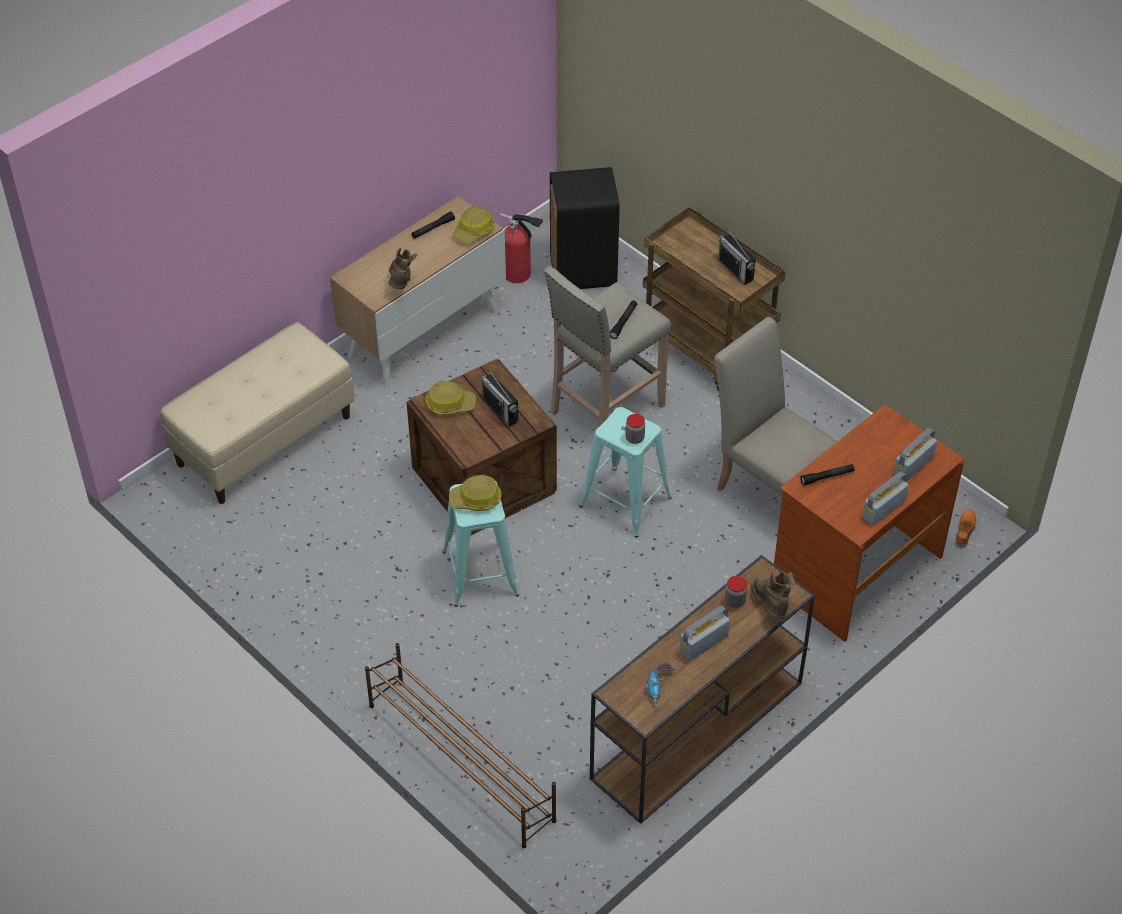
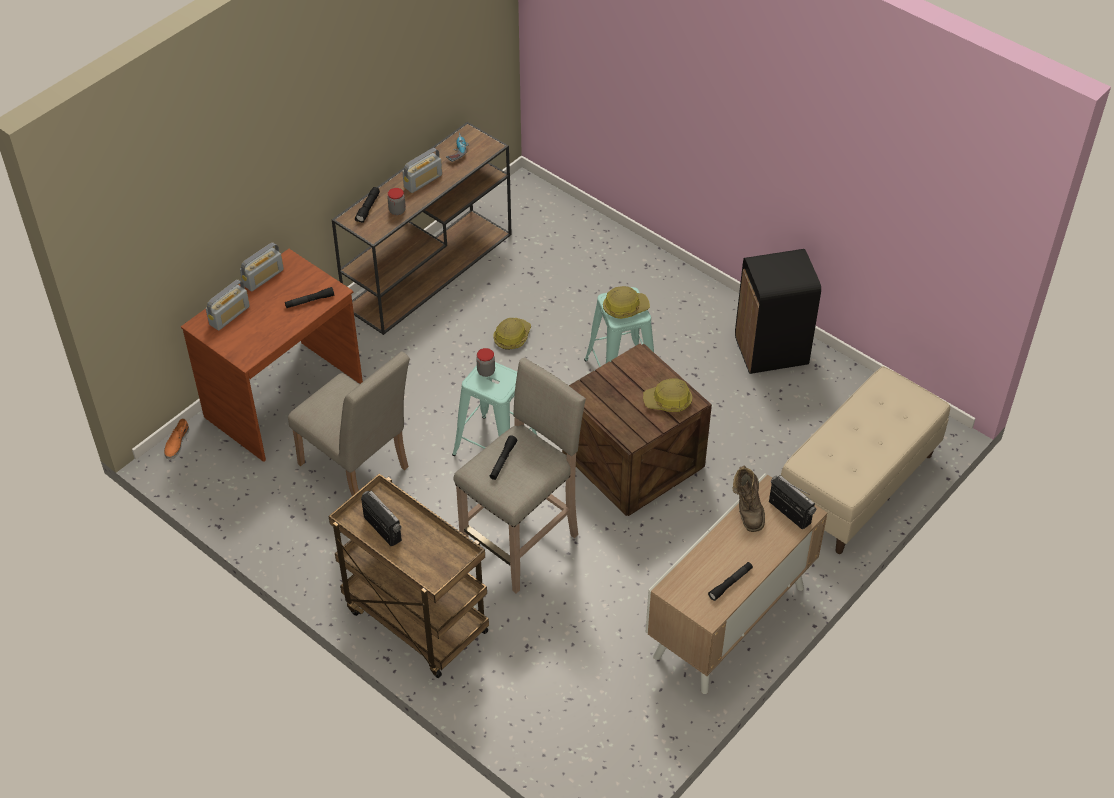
camera: 175 degrees right, 0 degrees up
(460, 761) = (611, 239): brown shoe rack -> none
(474, 231) = (682, 583): hard hat -> hard hat (512, 337)
(500, 411) = (618, 398): radio -> radio (789, 512)
(519, 274) = (636, 710): fire extinguisher -> none
(582, 271) = (562, 722): black trash can -> black trash can (771, 351)
(770, 606) = (368, 208): brown boot -> black flashlight

